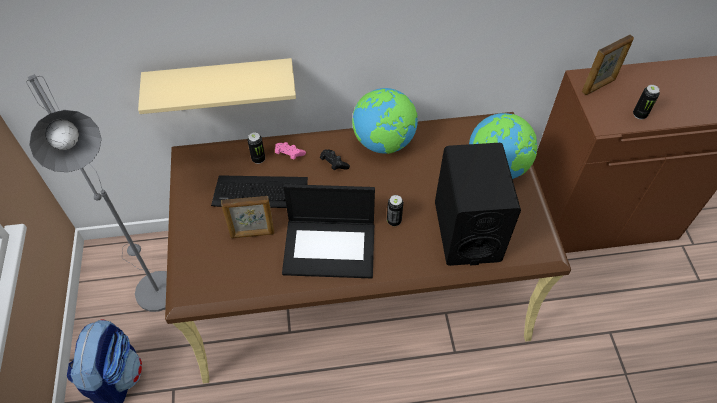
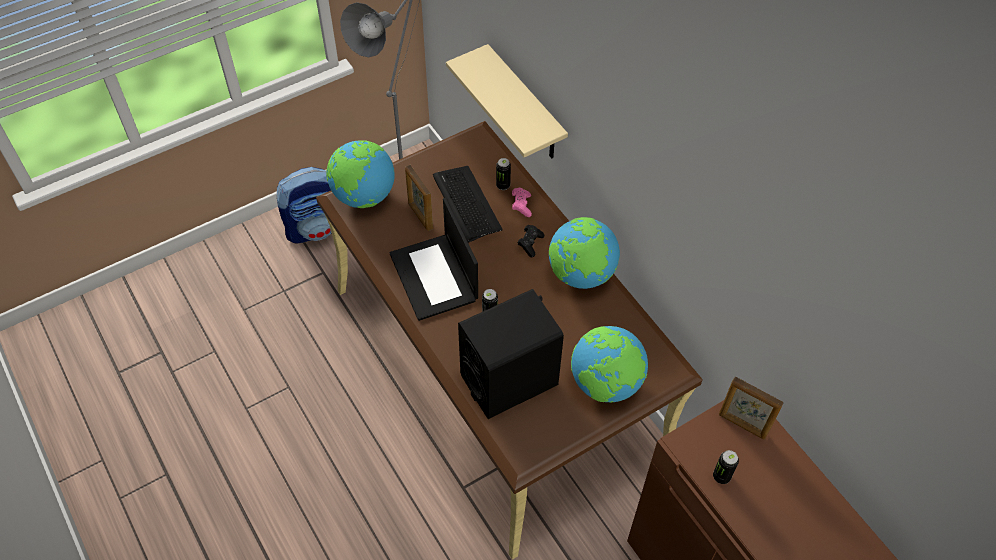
camera: 65 degrees right, 0 degrees up
(197, 273) = (363, 196): none -> globe

